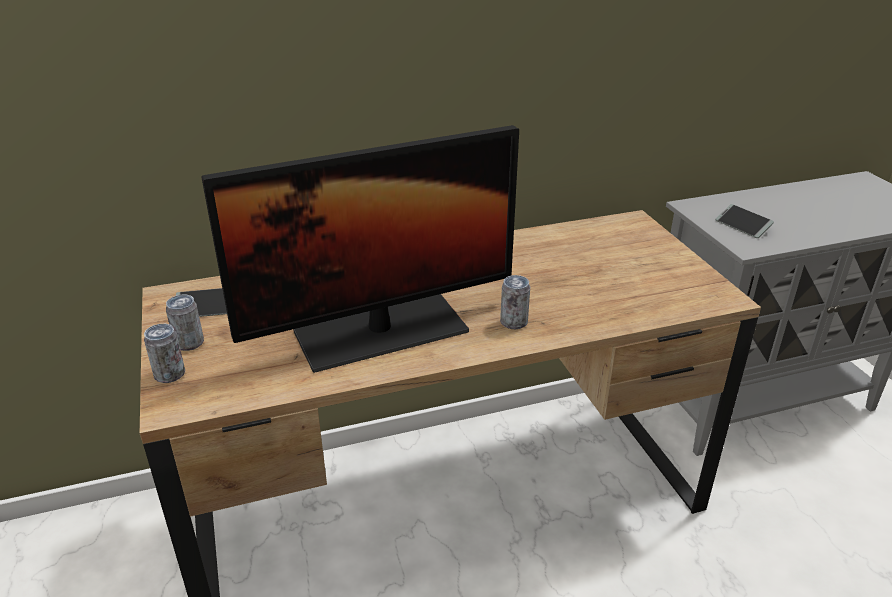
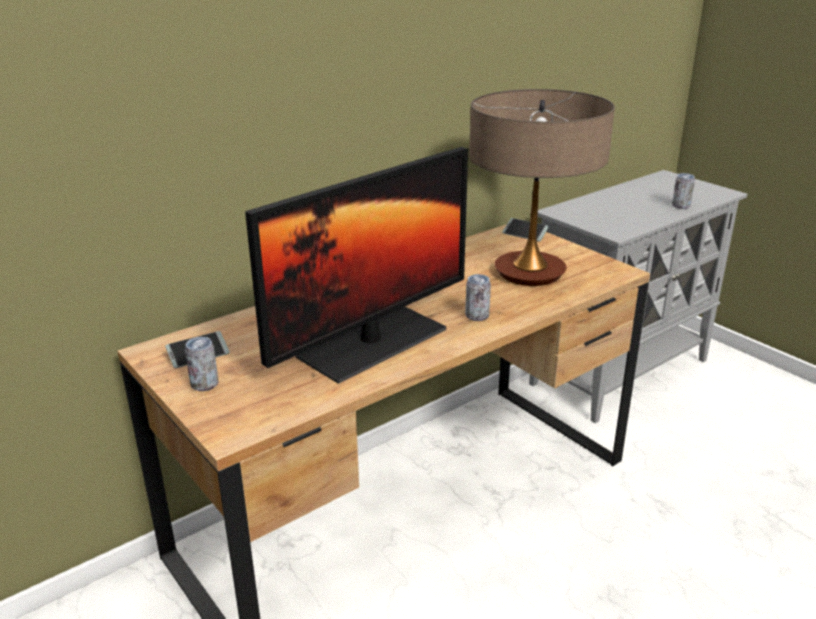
camera: 20 degrees left, 5 degrees down
(169, 374) = (207, 411): can -> can (681, 206)
(610, 279) = (529, 272): none -> table lamp
(742, 226) = (603, 219): phone -> phone (525, 234)

